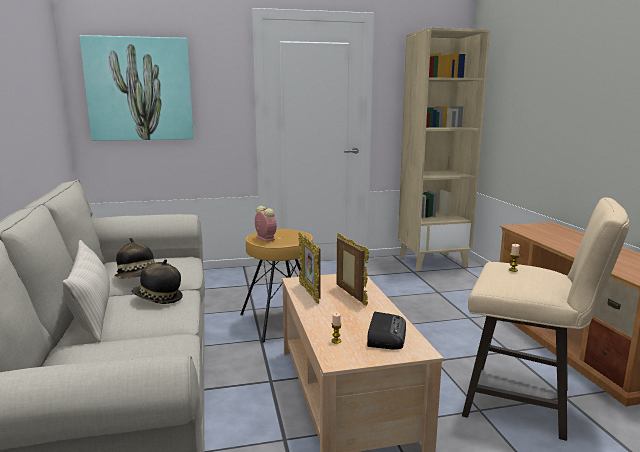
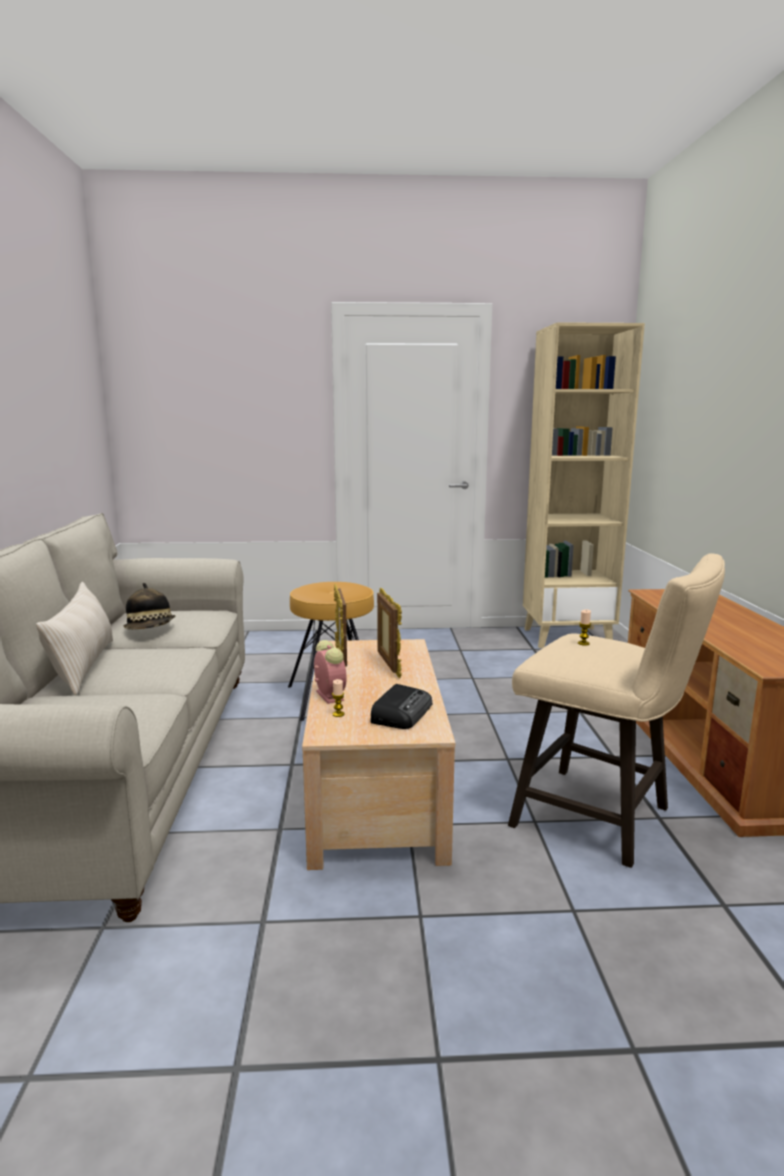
camera: 10 degrees right, 0 degrees up
(139, 89) = (193, 405): picture -> none
(158, 299) = (161, 655): hat -> none
(264, 238) = (311, 592): alarm clock -> alarm clock (329, 695)

